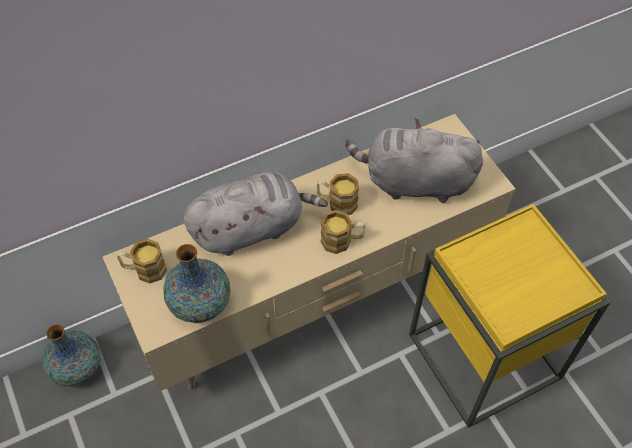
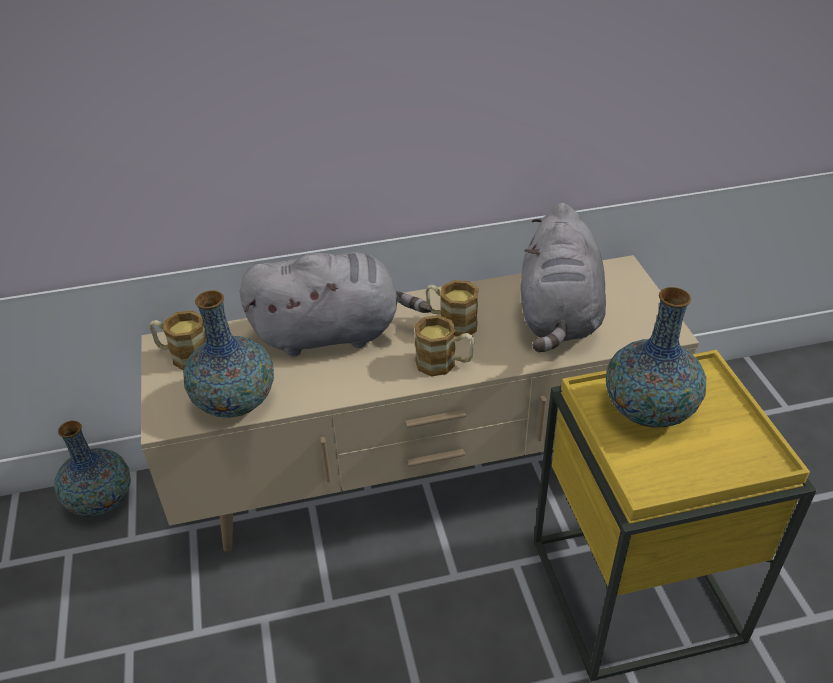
camera: 15 degrees right, 15 degrees down
(413, 182) = (559, 316): grey plush toy -> grey plush toy turned 105 degrees counterclockwise
(498, 263) = (649, 410): none -> vase

